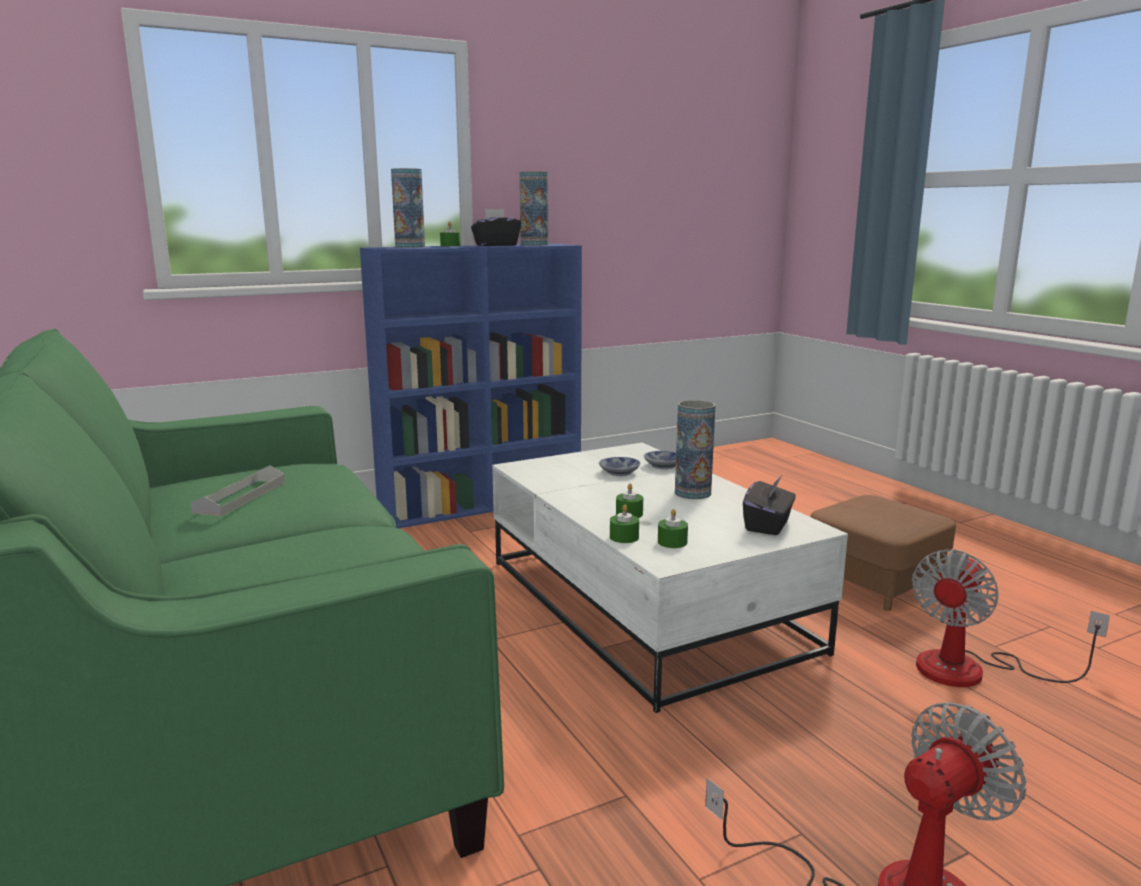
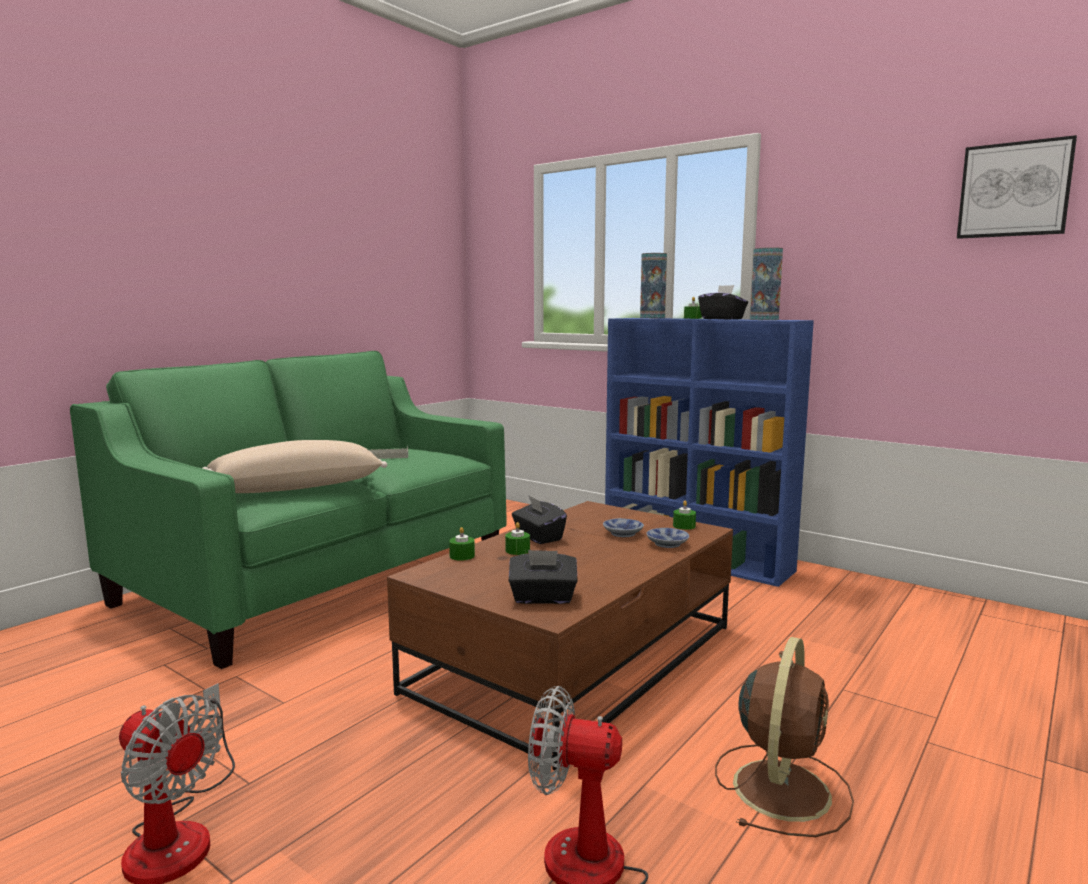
camera: 65 degrees right, 5 degrees down
(350, 557) = (296, 487): none -> beige pillow
(595, 500) = (538, 537): none -> black tissue box
(643, 603) = (576, 657): white coffee table -> brown coffee table
(664, 136) = (1014, 190): none -> picture
(672, 542) = (465, 570): green candle -> green candle (684, 526)
(692, 493) = (600, 562): vase -> none
(875, 584) = (782, 787): brown ottoman -> brown fan

